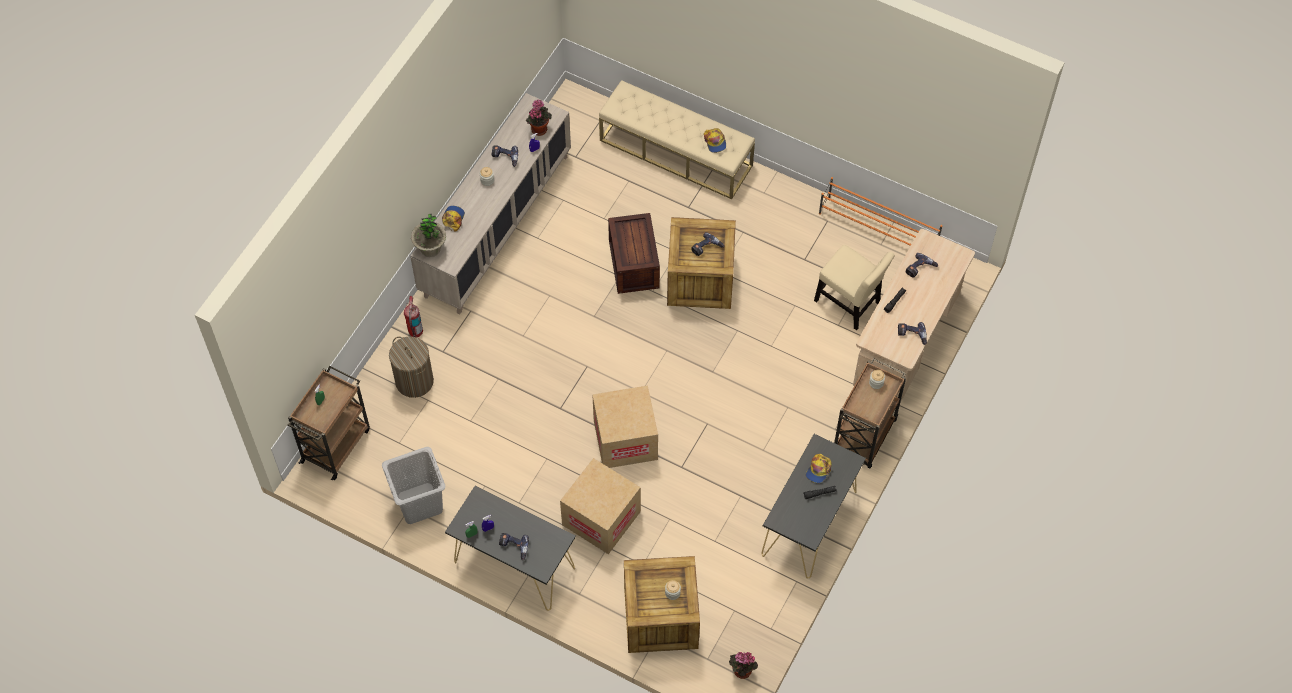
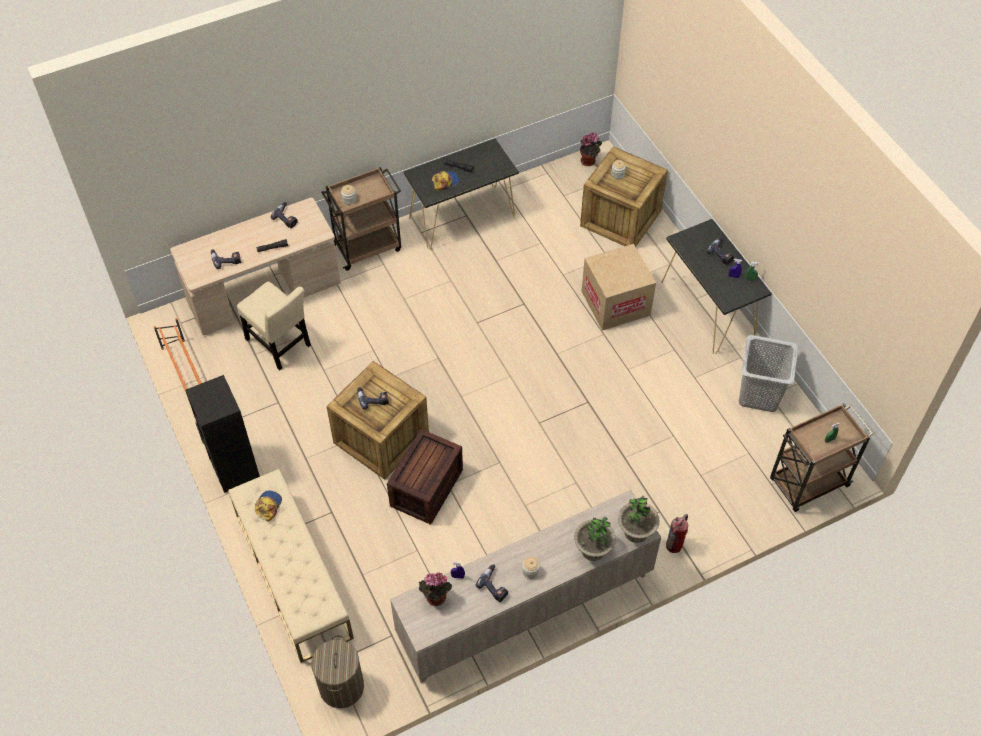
camera: 145 degrees left, 5 degrees down
(414, 381) = (703, 499): laundry basket -> laundry basket (341, 687)
(453, 219) = (593, 550): cap -> potted plant
(625, 440) = (552, 347): cardboard box -> none
(788, 194) = (233, 467): none -> black bookcase
(849, 304) = (280, 345): beige chair -> beige chair turned 150 degrees clockwise

